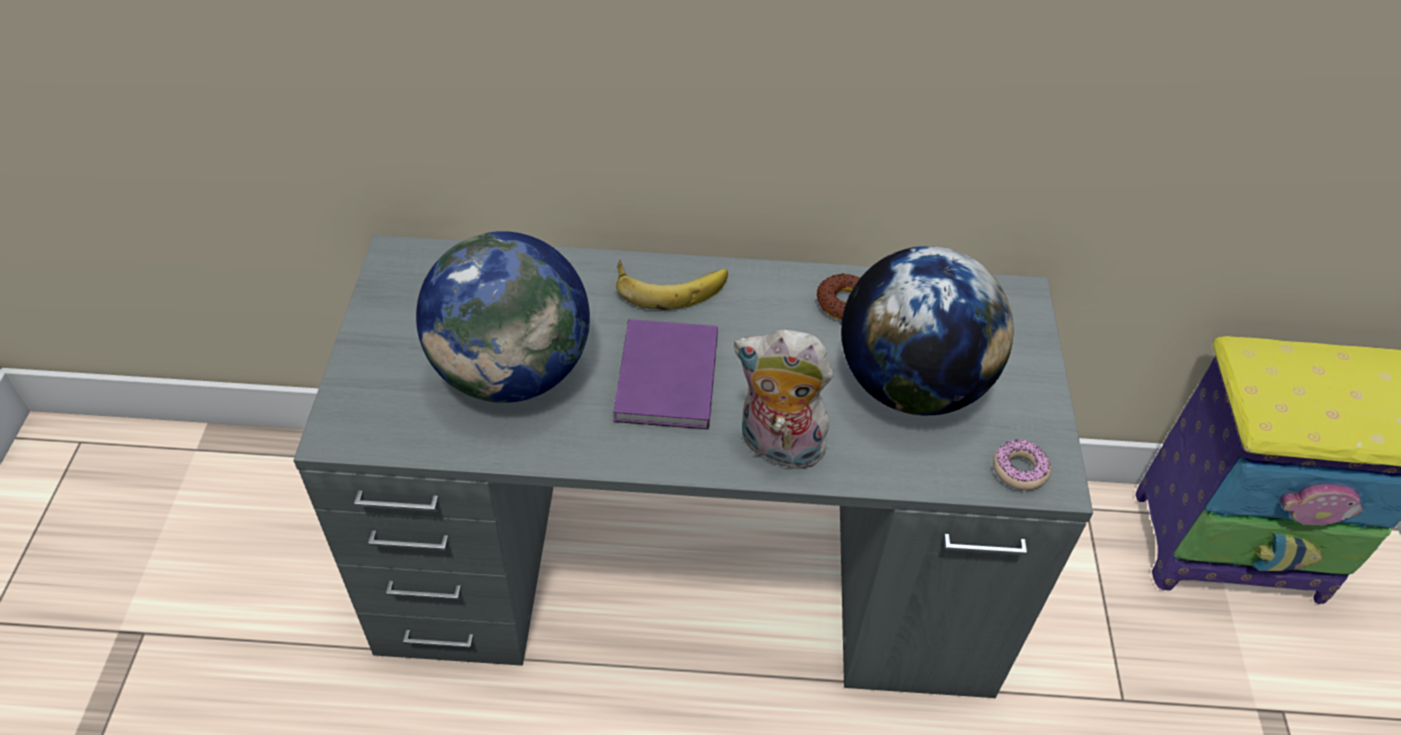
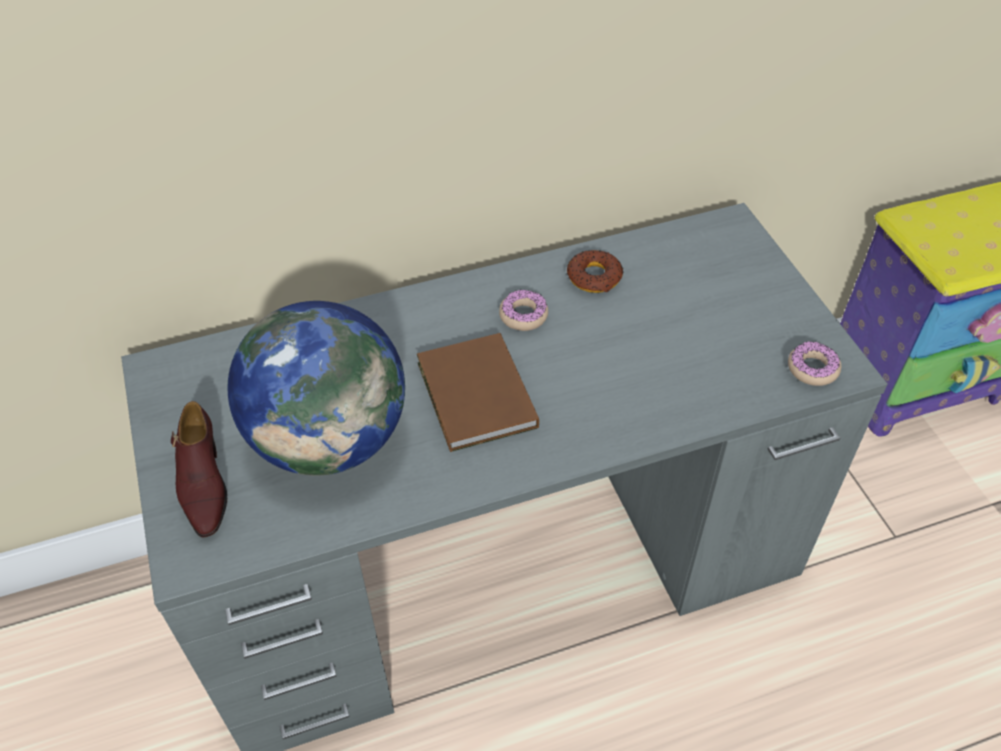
camera: 20 degrees left, 0 degrees up
(384, 371) = (203, 483): none -> brown shoe
(664, 380) = (475, 398): purple book -> brown book
(670, 284) = (433, 310): banana -> none
(753, 318) = (523, 315): none -> donut
(777, 447) = (607, 422): plush toy -> none
(911, 385) = (687, 328): globe -> none

